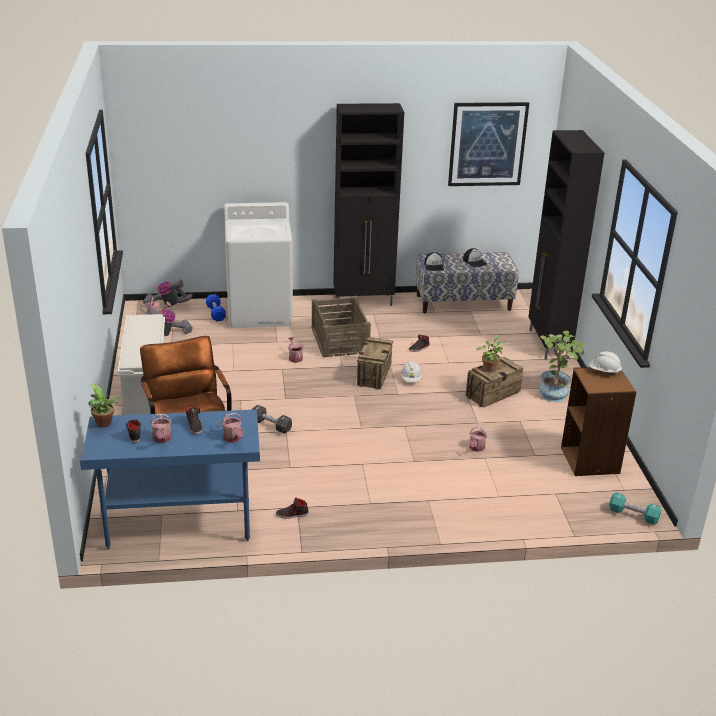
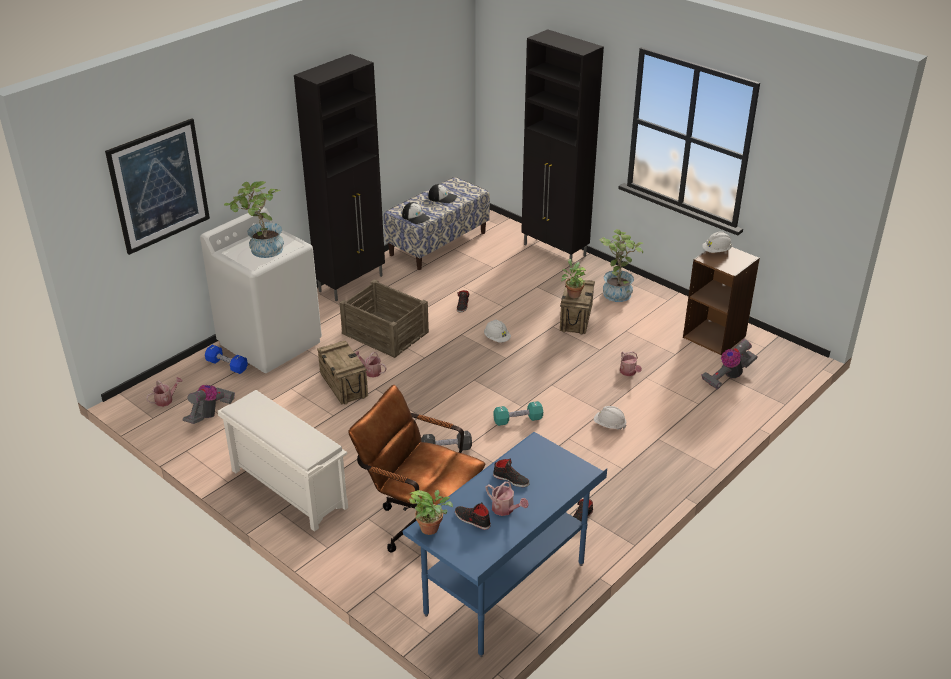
camera: 40 degrees left, 5 degrees up
(167, 305) = (162, 382): vacuum cleaner -> vacuum cleaner (728, 376)
(233, 438) = (560, 470): watering can -> none
(255, 229) = (262, 251): none -> potted plant
(373, 374) = (461, 351): crate -> crate (343, 385)
(405, 472) = (609, 425): none -> white hard hat
(487, 144) = (425, 71): picture -> picture (159, 186)
(633, 515) = (795, 364): turquoise dumbbell -> turquoise dumbbell (518, 420)

